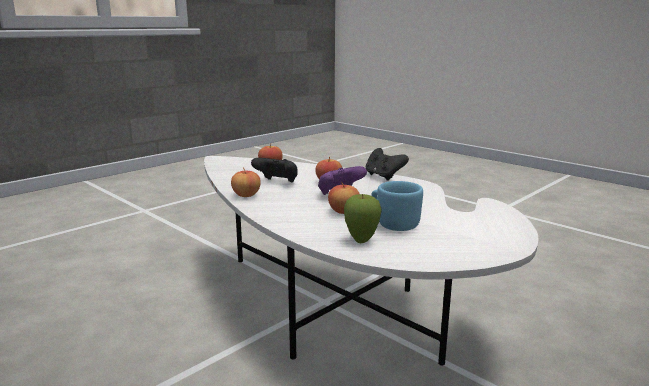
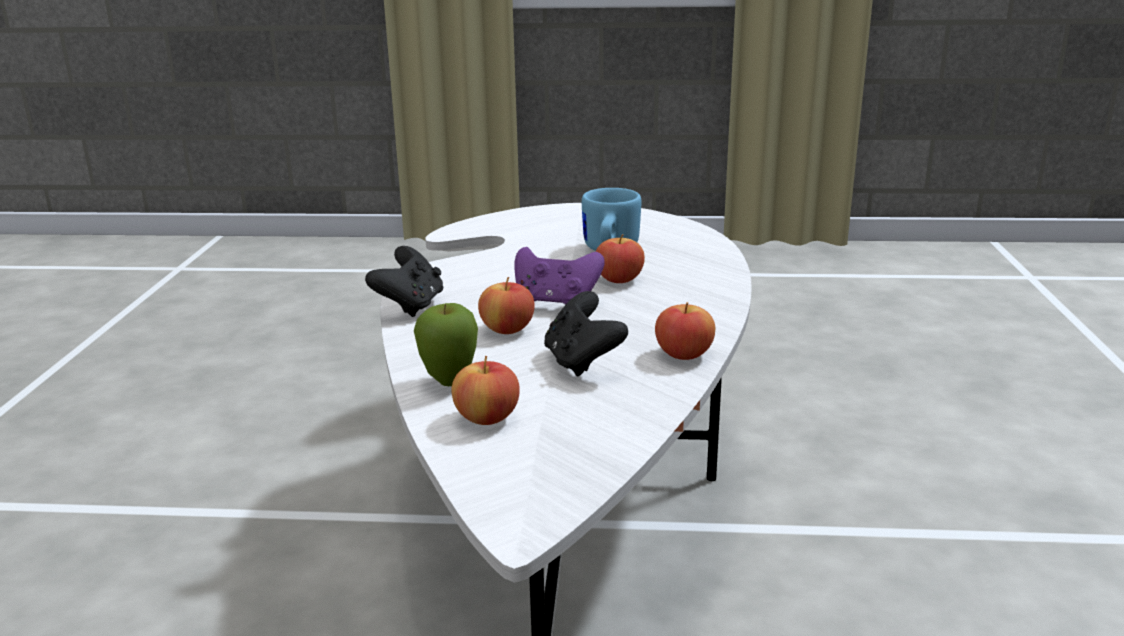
camera: 130 degrees left, 5 degrees up
(361, 240) = (682, 249): apple -> apple (449, 382)

